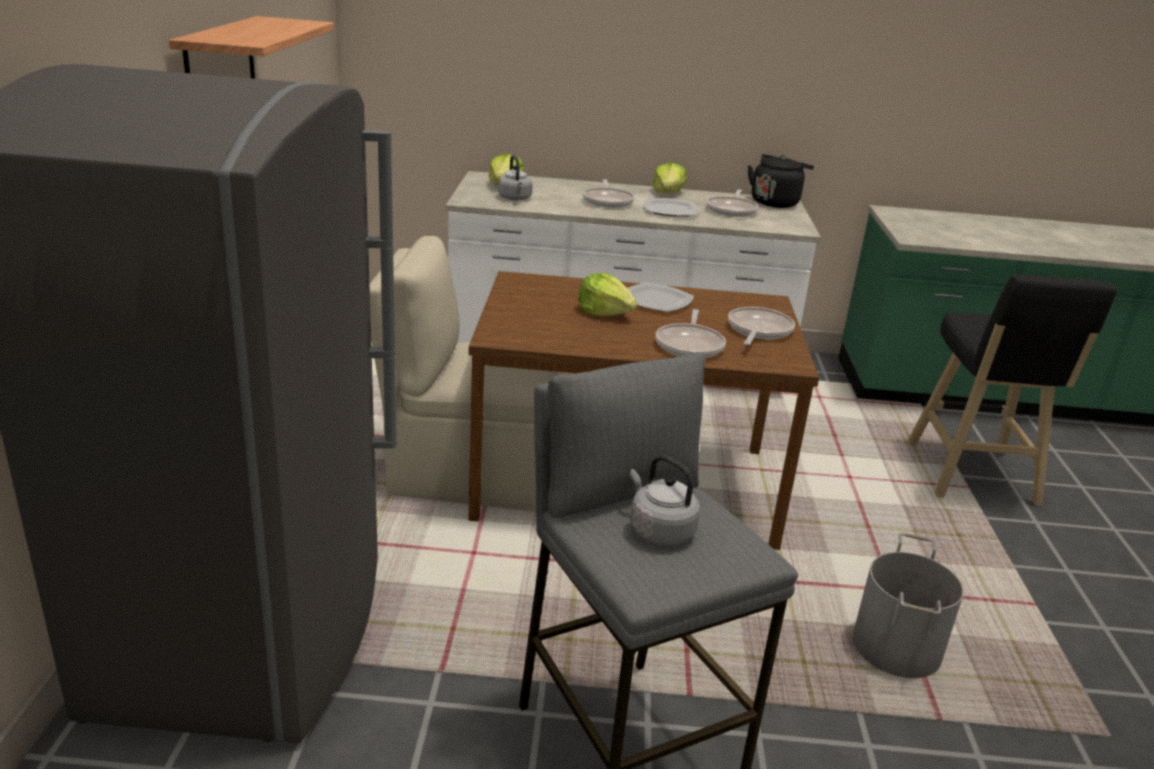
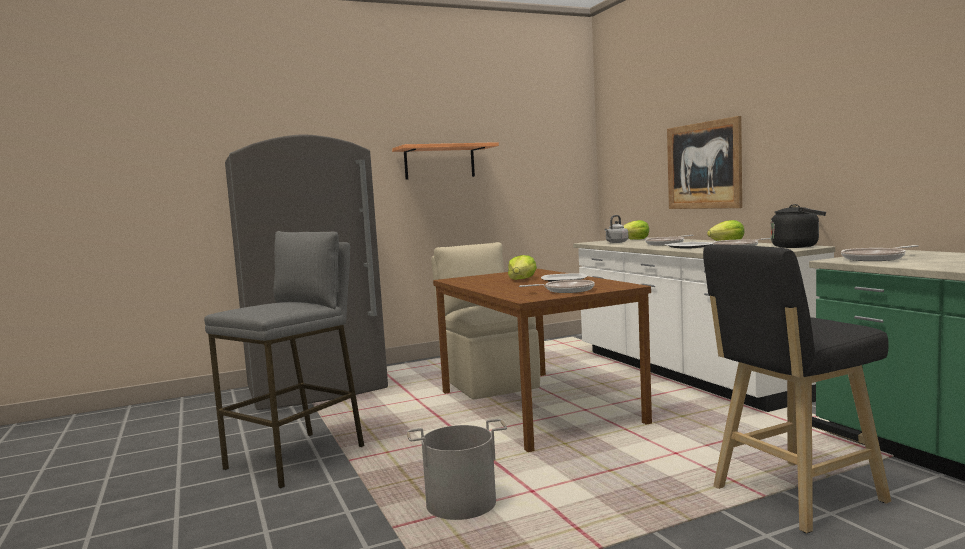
camera: 65 degrees right, 20 degrees down
(602, 77) = (703, 165): none -> picture
(659, 530) = (272, 305): grey kettle -> none
(690, 345) = (510, 289): frying pan -> frying pan (876, 258)

